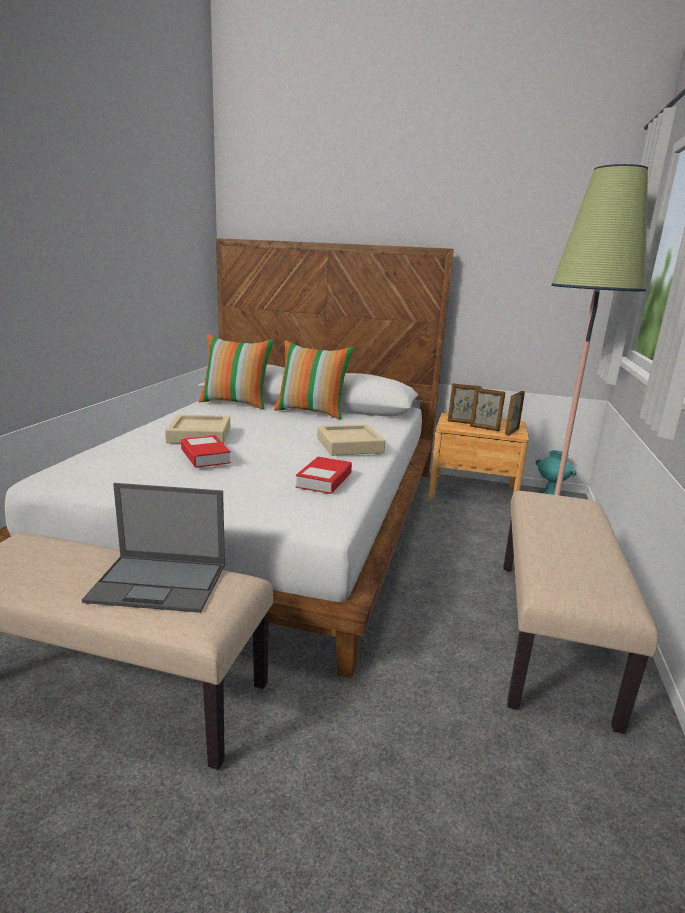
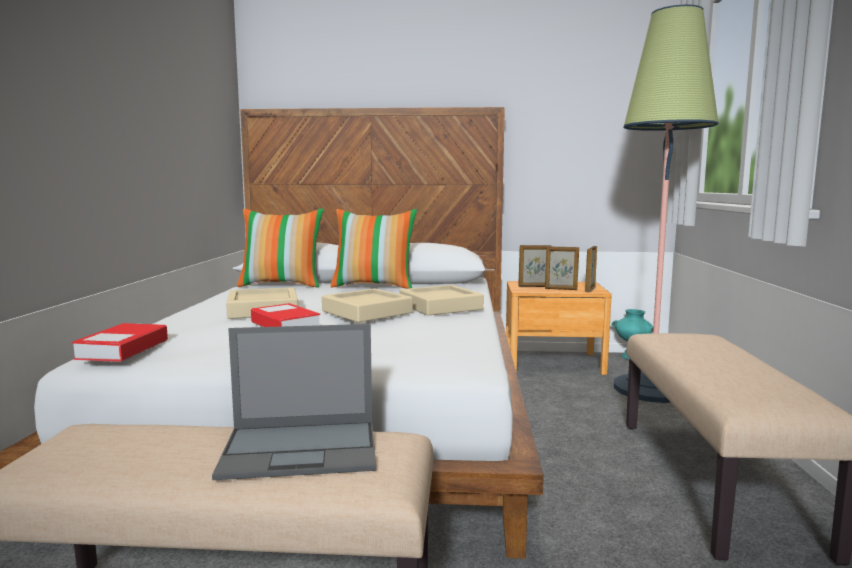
camera: 10 degrees left, 10 degrees down
(282, 446) = (367, 312): none -> beige tray
(324, 480) = (438, 334): book -> book (123, 349)

